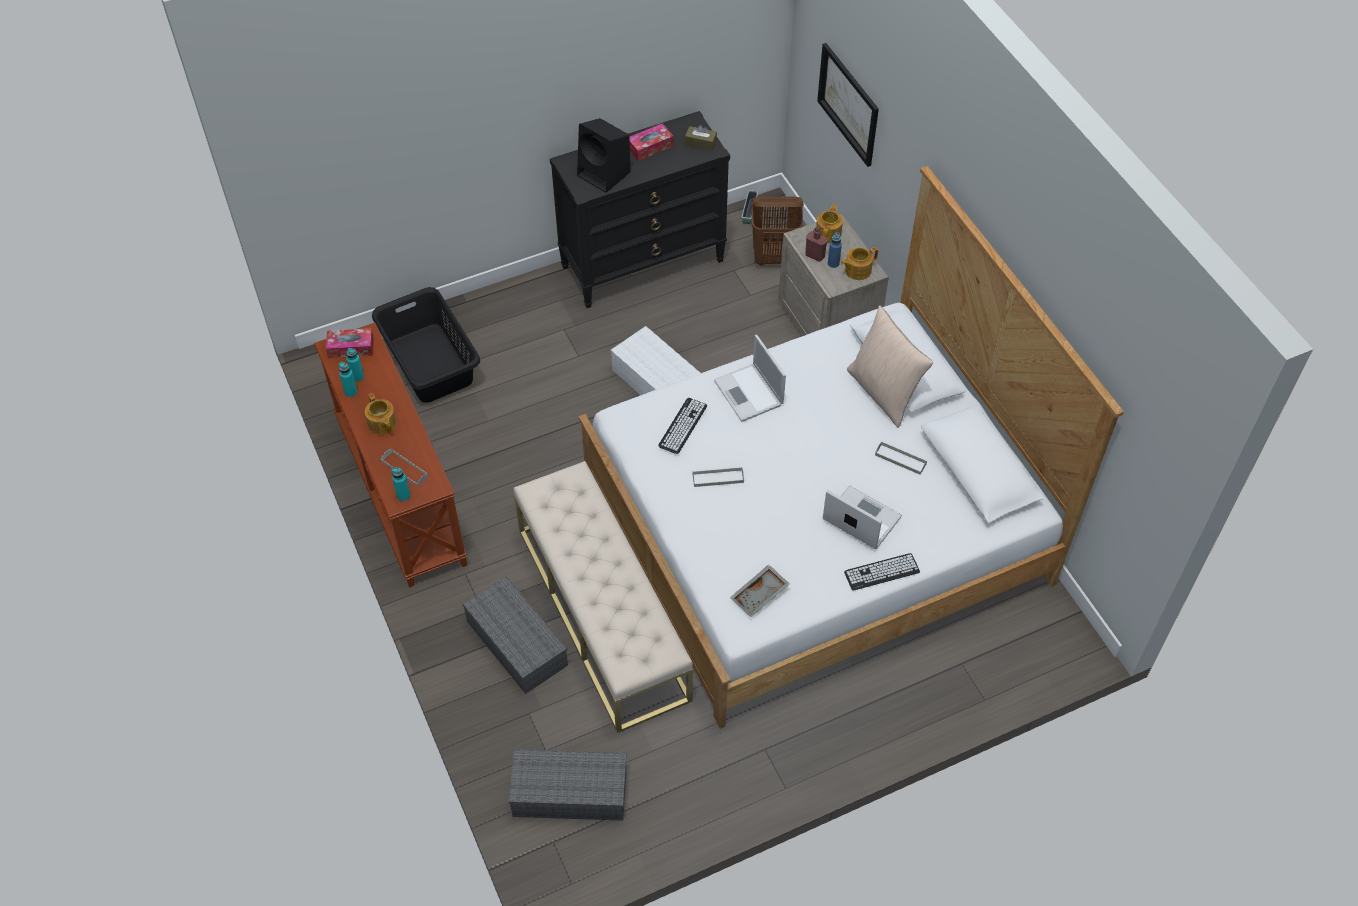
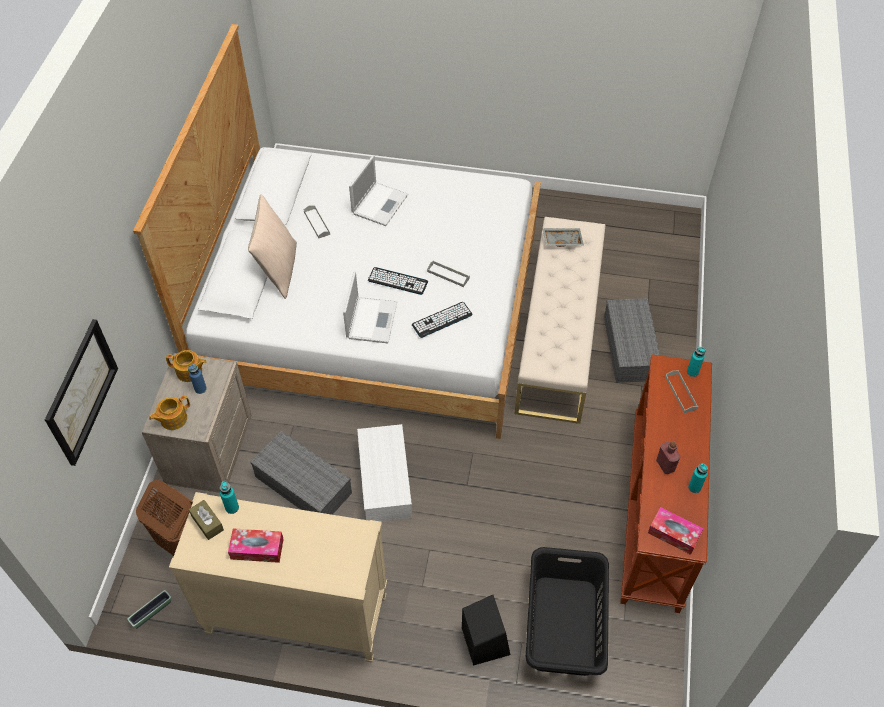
camera: 145 degrees left, 0 degrees up
(357, 377) = (681, 499): turquoise bottle -> turquoise bottle (232, 507)
(382, 424) = (681, 441): teapot -> none
(568, 794) = (649, 251): grey storage box -> grey storage box (305, 485)
(605, 174) = (327, 542): black speaker -> black speaker (484, 640)
(643, 263) = (296, 615): black dresser -> beige dresser
(760, 595) = (484, 196): grey tray -> grey tray (562, 240)
(815, 255) = (206, 405): red bottle -> red bottle (665, 465)
(860, 518) = (380, 203): laptop -> laptop turned 135 degrees counterclockwise
(881, 572) = (398, 171): keyboard -> keyboard (398, 281)

